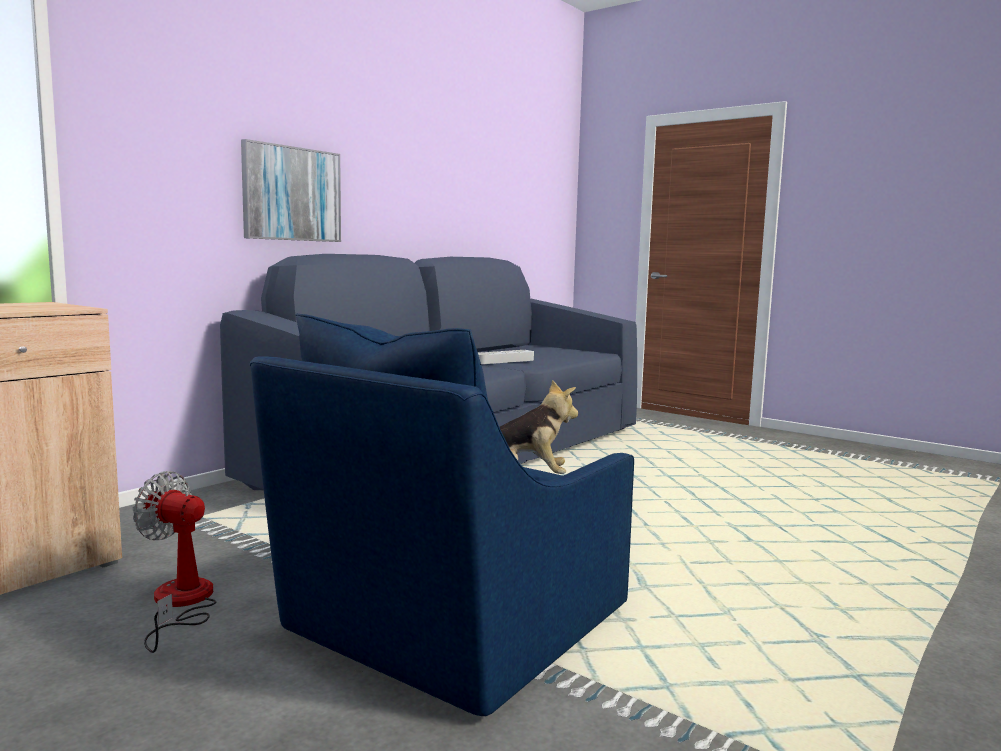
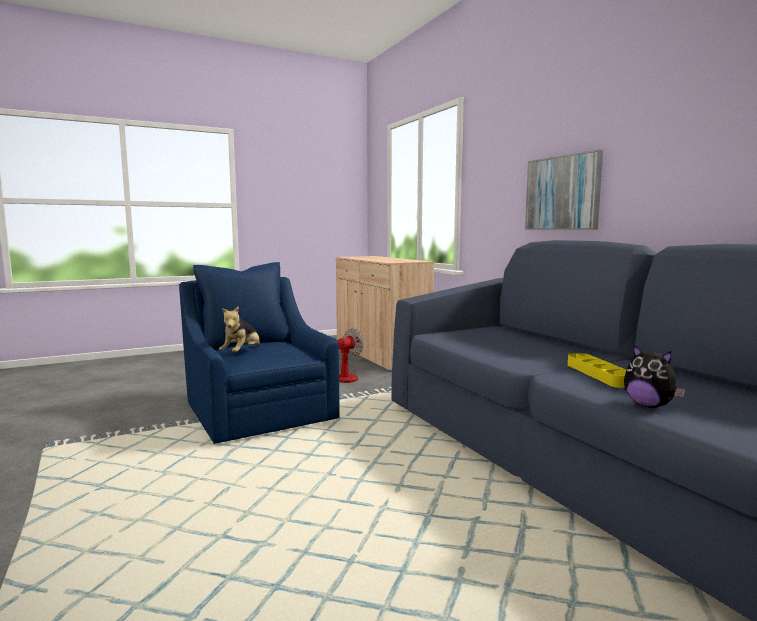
camera: 115 degrees right, 0 degrees up
(503, 361) = (598, 374): grey tray -> yellow tray
(561, 359) = (649, 406): none -> plush toy

